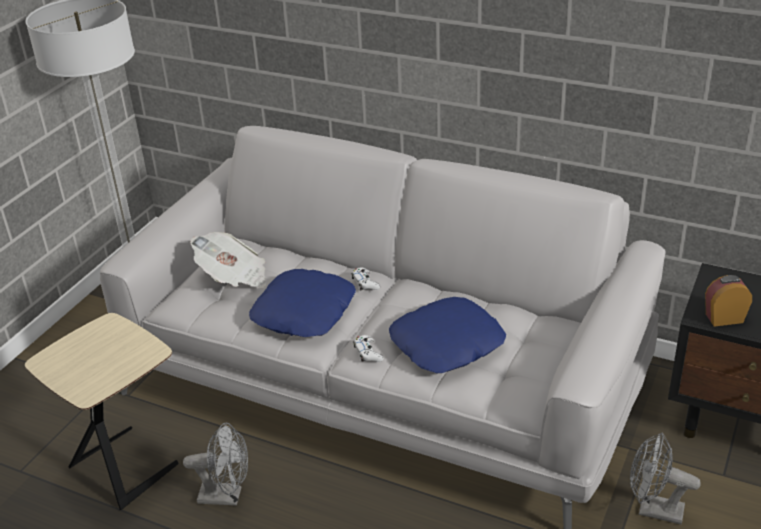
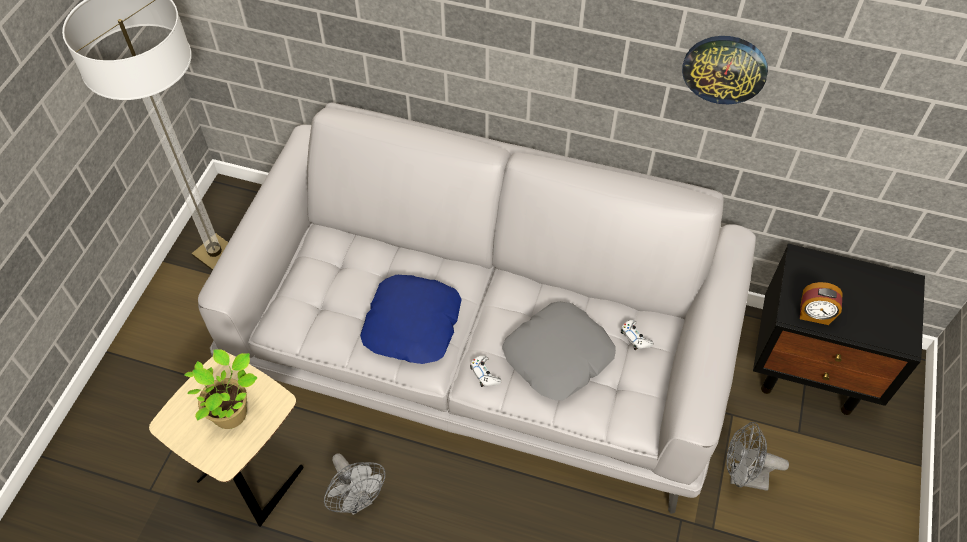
camera: 10 degrees left, 20 degrees up
(107, 357) = (232, 412): none -> potted plant
(227, 496) = (357, 499): grey fan -> grey fan turned 60 degrees clockwise
(234, 277) = (332, 283): newspaper -> none
(365, 283) = (466, 281): white game controller -> white game controller (635, 337)
(447, 344) = (558, 356): blue pillow -> grey pillow
(613, 53) = (724, 69): none -> wall clock
(723, 318) = (814, 315): alarm clock -> alarm clock turned 150 degrees counterclockwise

